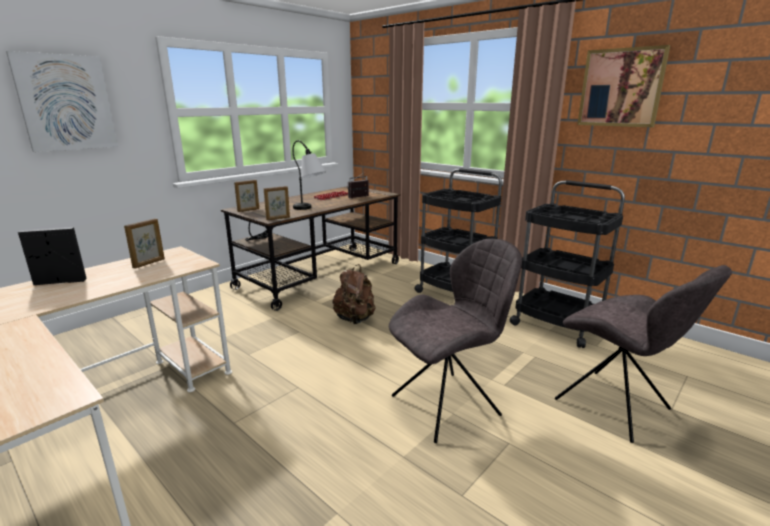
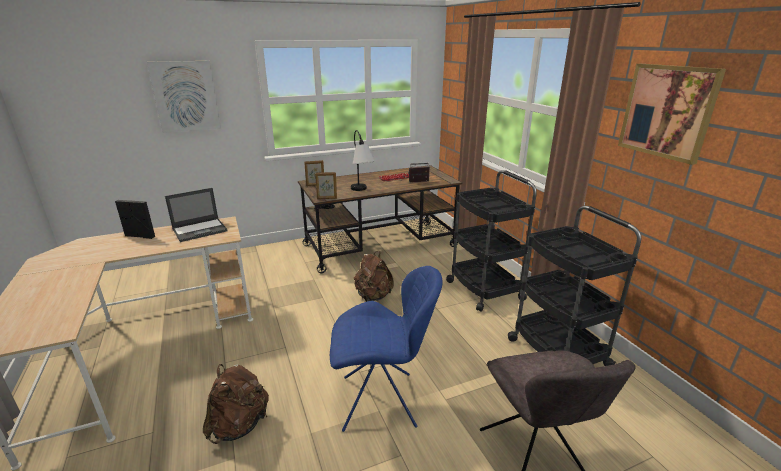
camera: 25 degrees right, 5 degrees up
(149, 263) = (200, 230): picture frame -> laptop
(313, 479) = (239, 425): none -> brown backpack
(448, 404) = (382, 401): grey chair -> blue chair

